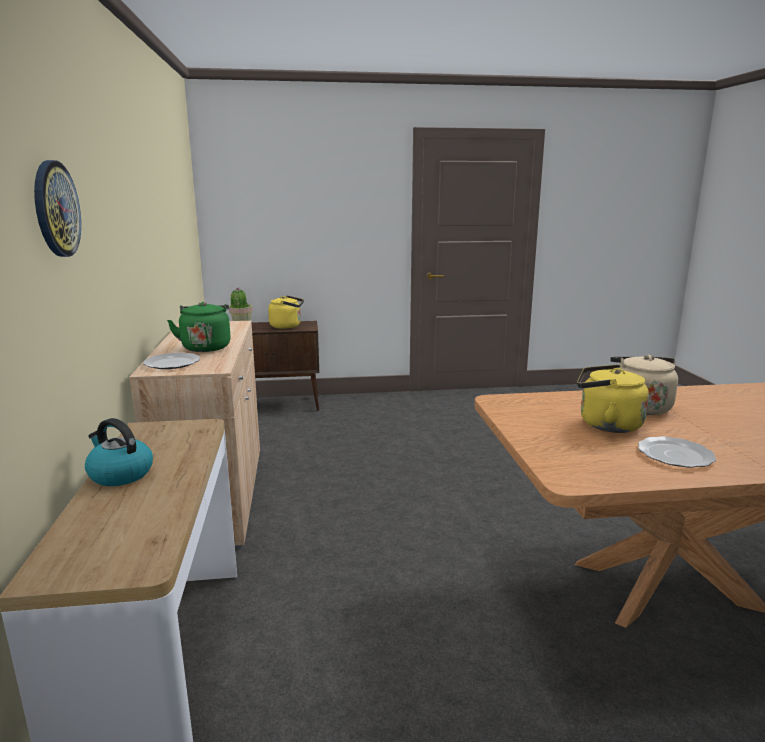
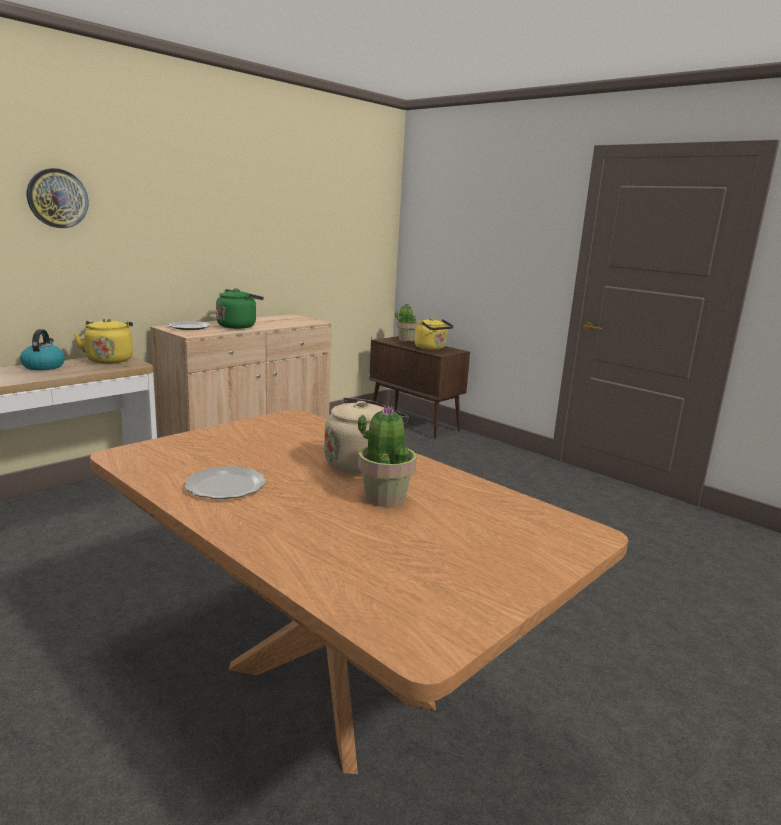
camera: 50 degrees right, 0 degrees up
(605, 424) = (281, 455): yellow kettle -> yellow kettle (109, 359)
(713, 415) = (385, 497): none -> potted plant

